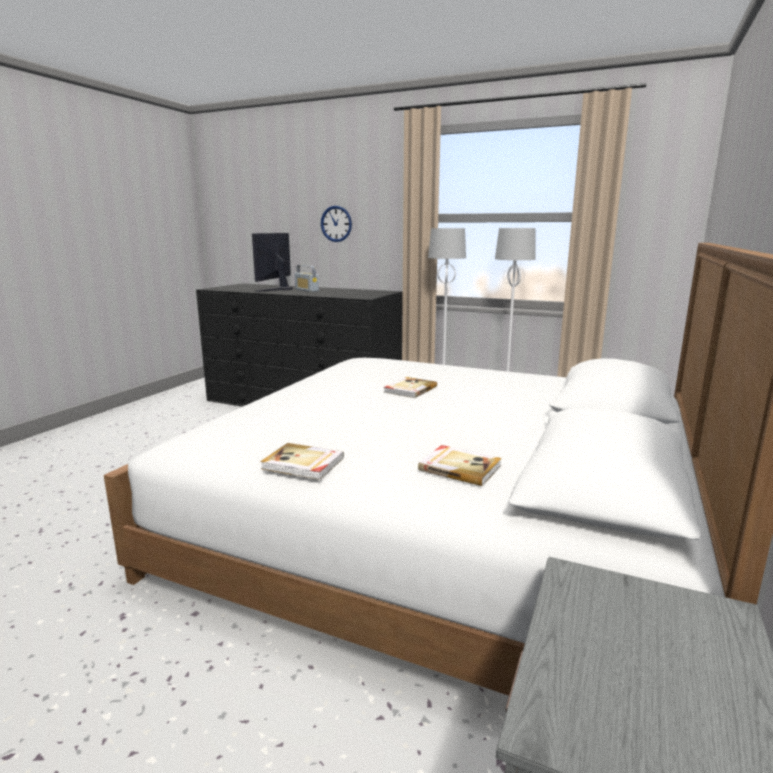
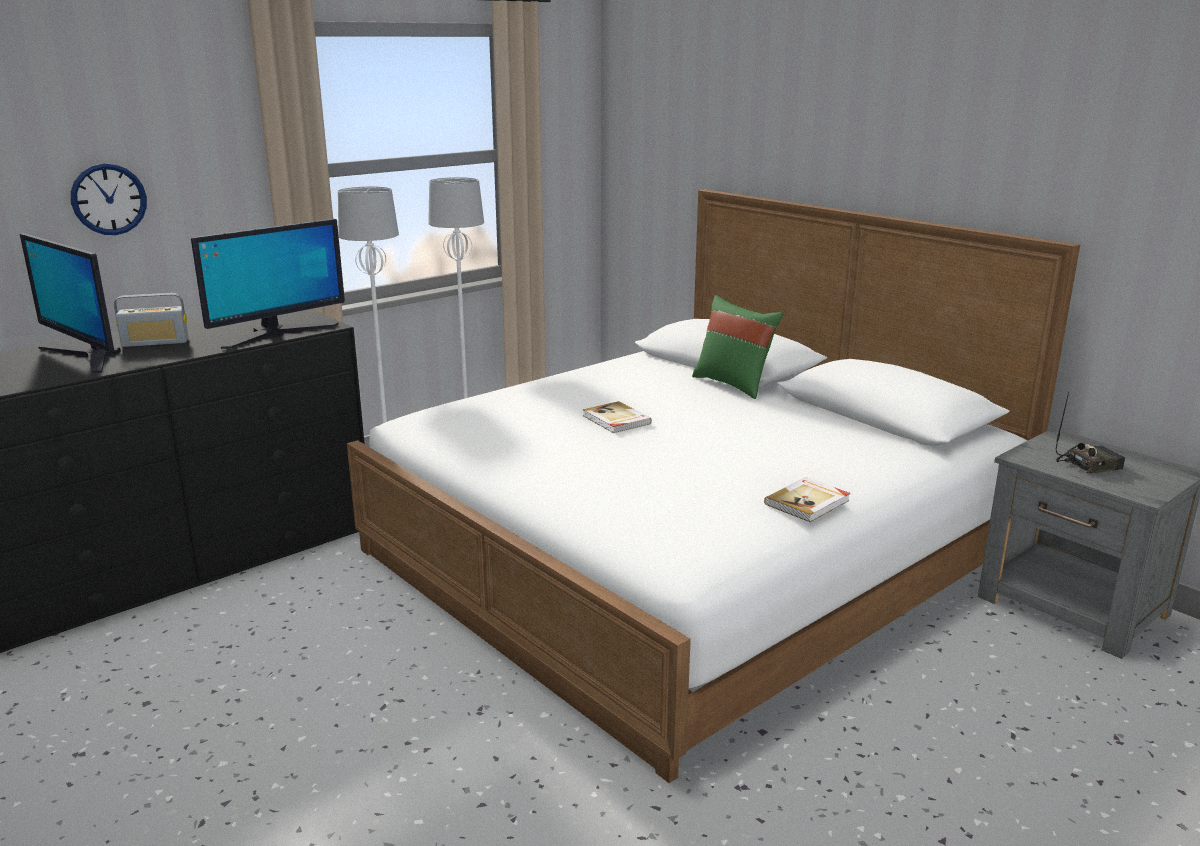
camera: 65 degrees left, 5 degrees up
(341, 295) = (276, 334): none -> monitor
(459, 467) = (854, 446): book -> none
(550, 408) = (734, 384): none -> green pillow
(625, 648) = (1088, 465): none -> radio

